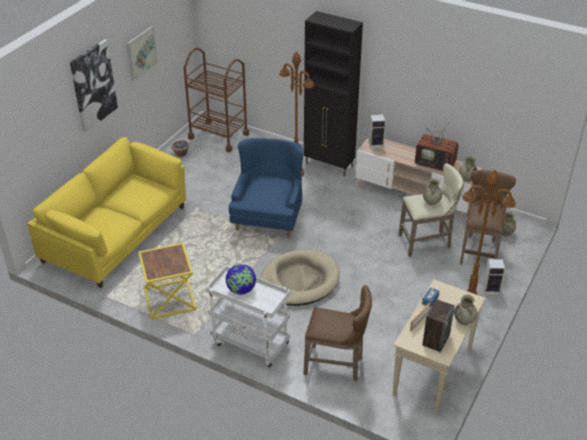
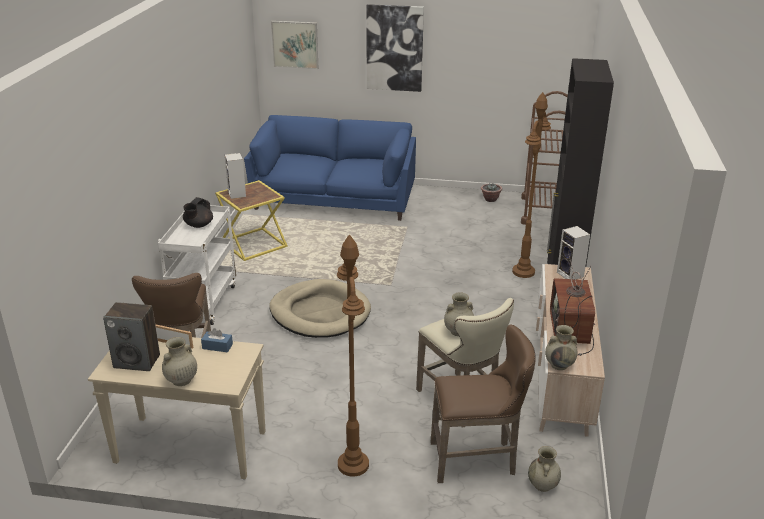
camera: 70 degrees right, 10 degrees down
(116, 234) = (334, 198): yellow sofa -> blue sofa
(141, 53) = (479, 54): picture -> picture (295, 44)
(241, 290) = (198, 225): globe -> black teapot
(269, 216) = (424, 271): blue armchair -> none
(491, 289) = (389, 486): speaker -> speaker (237, 194)

